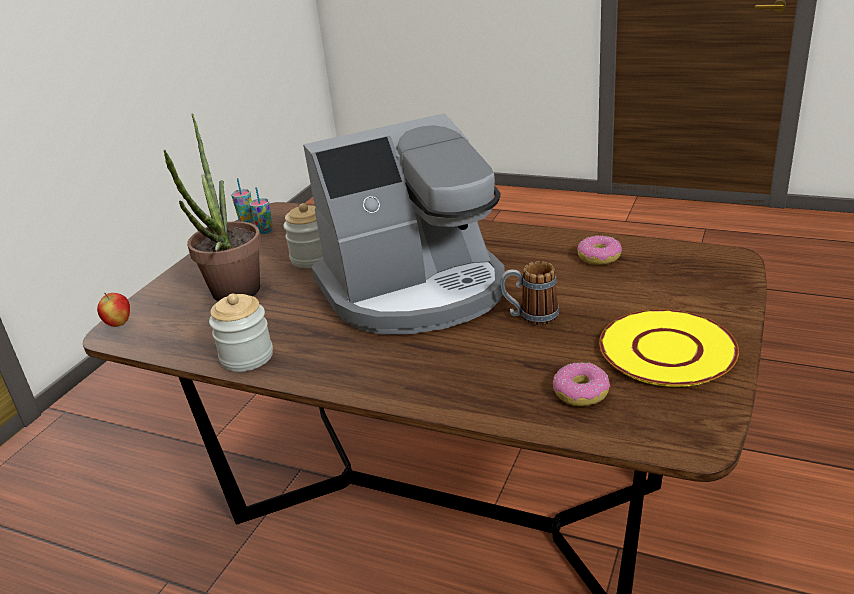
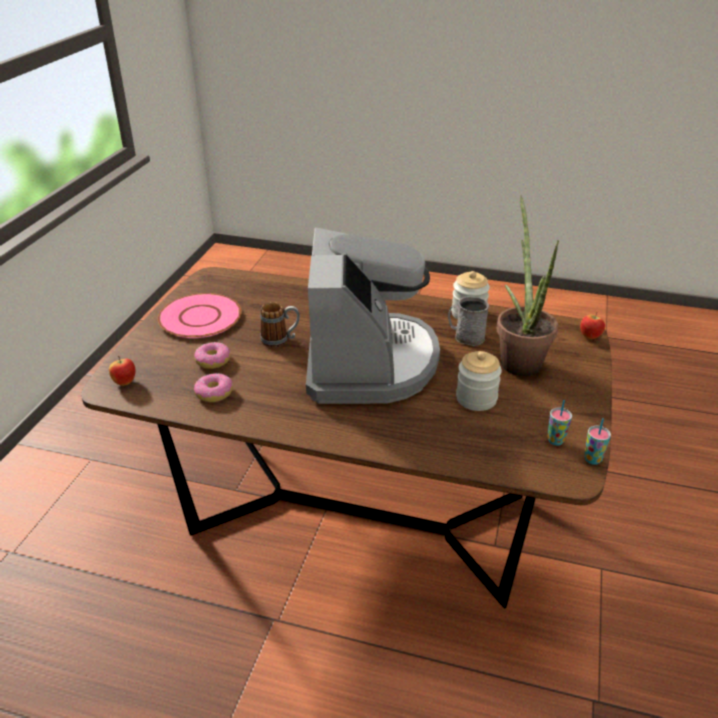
camera: 170 degrees right, 5 degrees up
(276, 323) = (465, 336): none -> grey mug
(415, 290) = (369, 363): coffee machine -> coffee machine turned 120 degrees clockwise
(580, 392) = (259, 295): donut -> donut (213, 361)
(666, 350) = (200, 317): yellow plate -> pink plate
(714, 265) = (125, 382): none -> apple

